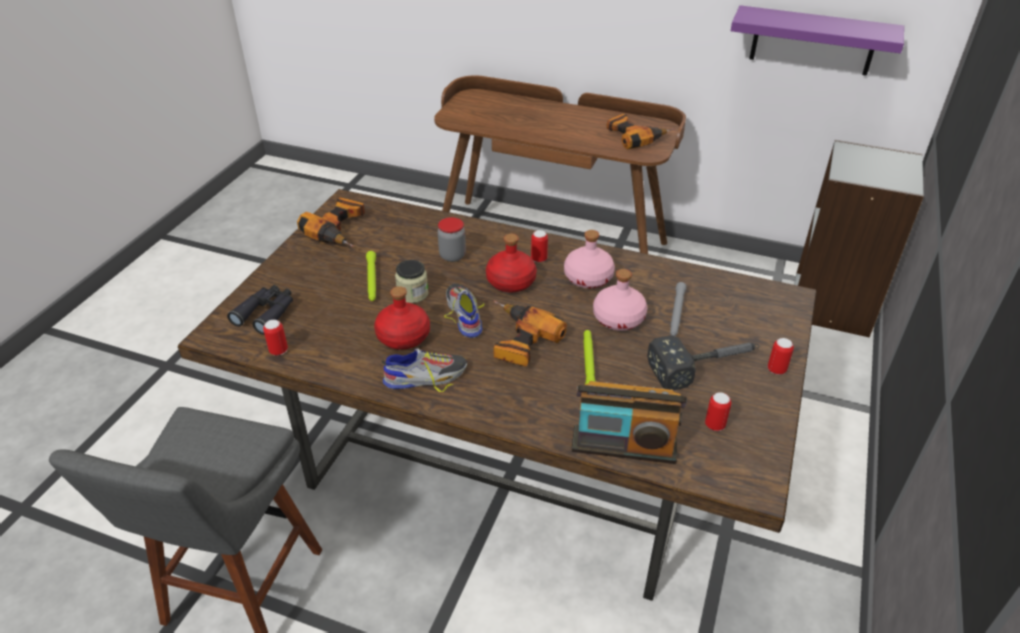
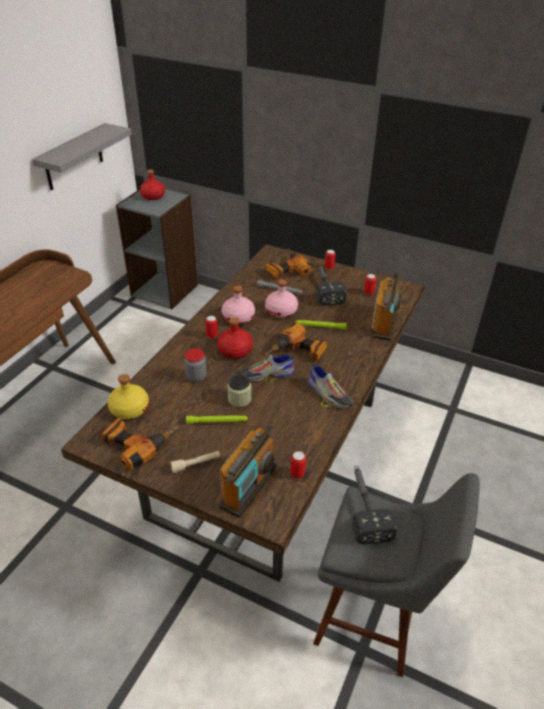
camera: 85 degrees left, 0 degrees up
(246, 439) = (364, 506): none -> hammer
(266, 313) = (249, 486): black binoculars -> radio
(305, 272) = (196, 464): none -> beige flashlight
(394, 217) = (129, 409): none -> yellow bottle
(403, 336) = (287, 404): red bottle -> red bottle (153, 196)
(426, 376) = (329, 394): shoe -> shoe turned 150 degrees clockwise
(635, 136) = (48, 280): power drill -> power drill (285, 269)
(813, 41) = (73, 157): purple shelf -> grey shelf

